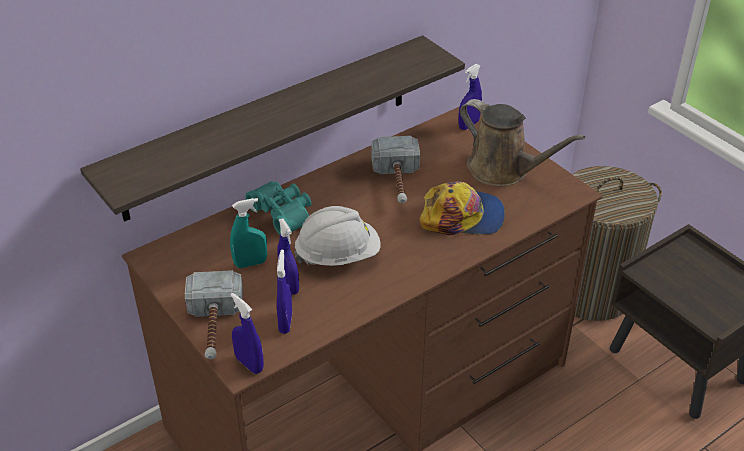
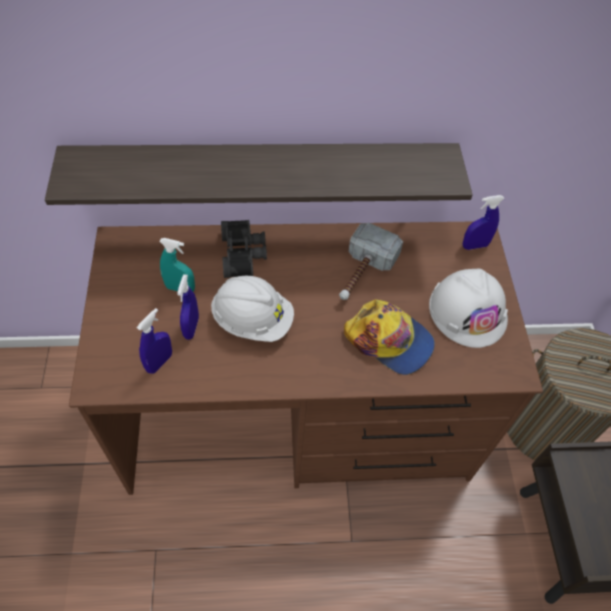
camera: 30 degrees right, 15 degrees up
(214, 327) = (105, 334): hammer -> none
(249, 364) = (101, 385): blue spray bottle -> none
(284, 213) = (244, 254): turquoise binoculars -> black binoculars
(503, 170) = (468, 311): brown watering can -> white hard hat

